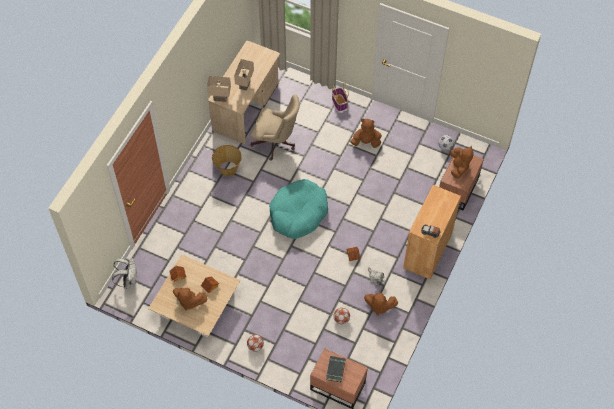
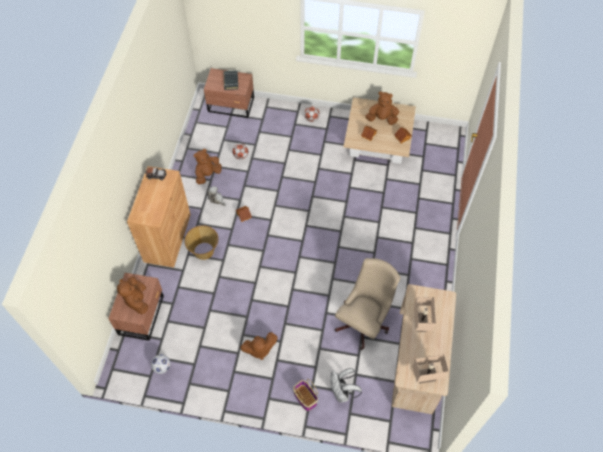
camera: 165 degrees right, 0 degrees up
(128, 281) = (448, 144): white backpack -> white backpack (342, 392)
(220, 97) = (442, 299): beige table lamp -> beige table lamp (426, 378)
(228, 168) = (406, 277): basket -> basket (204, 251)
(276, 143) = (364, 321): beige office chair -> beige office chair turned 120 degrees clockwise
(298, 213) = (312, 245): turquoise dog bed -> none
(379, 306) = (207, 174): brown plush toy -> brown plush toy turned 45 degrees counterclockwise

